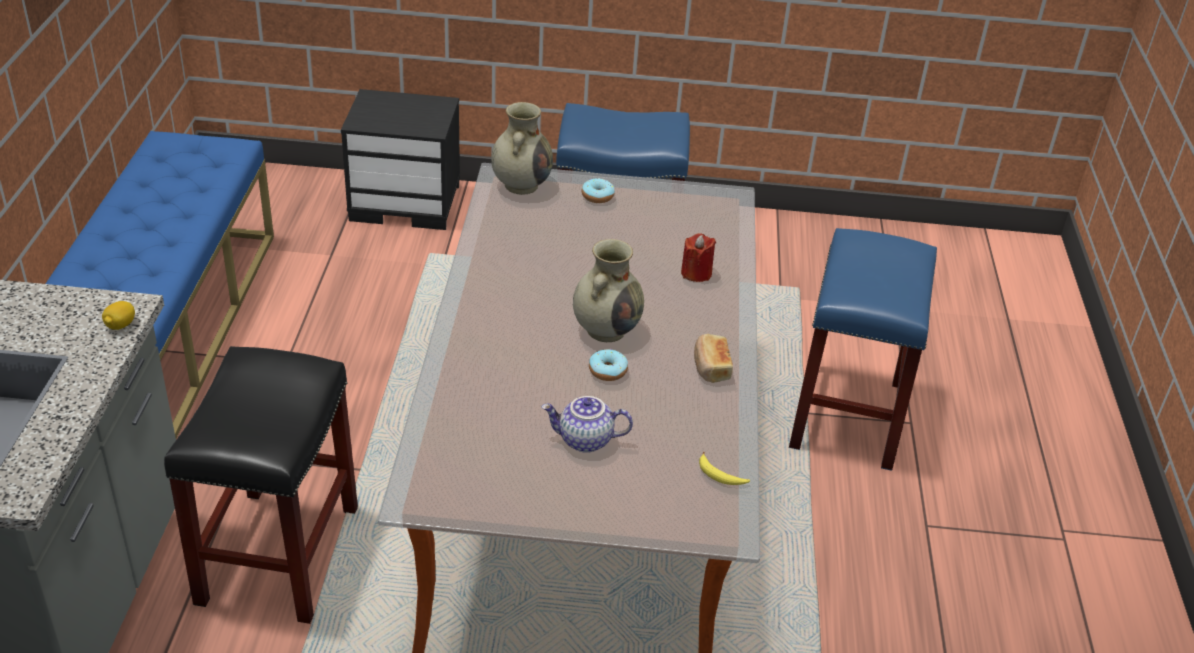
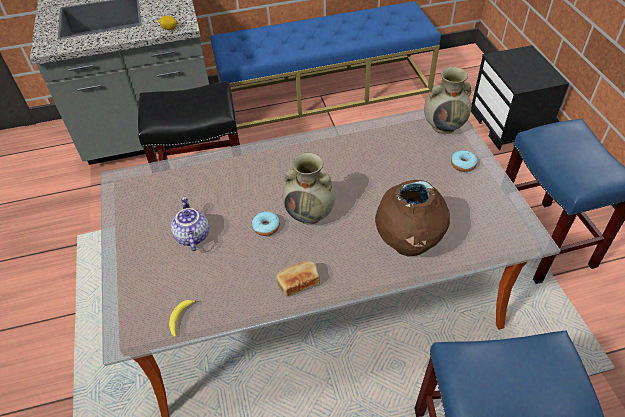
camera: 75 degrees right, 10 degrees up
(696, 273) = (408, 244): red candle -> brown vase

